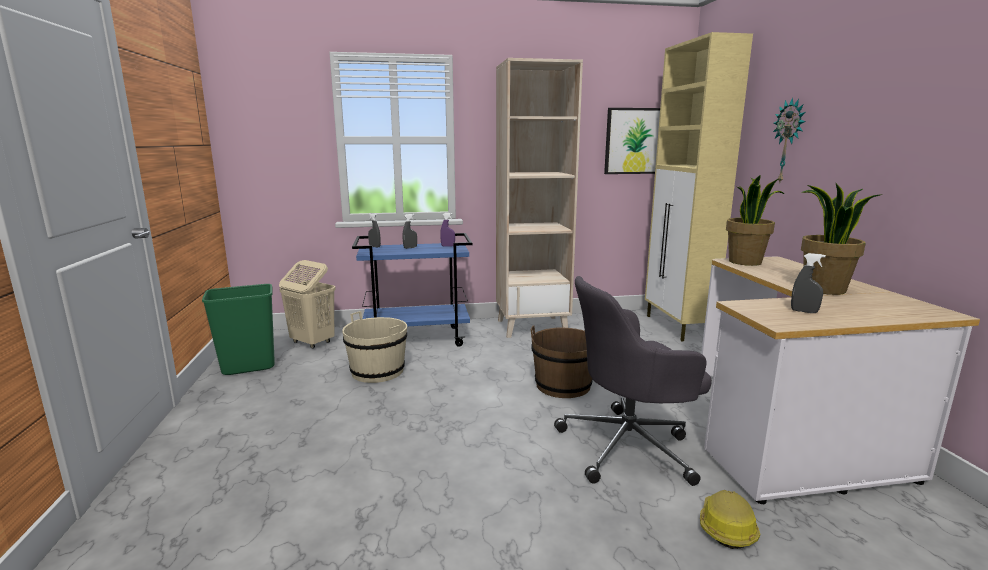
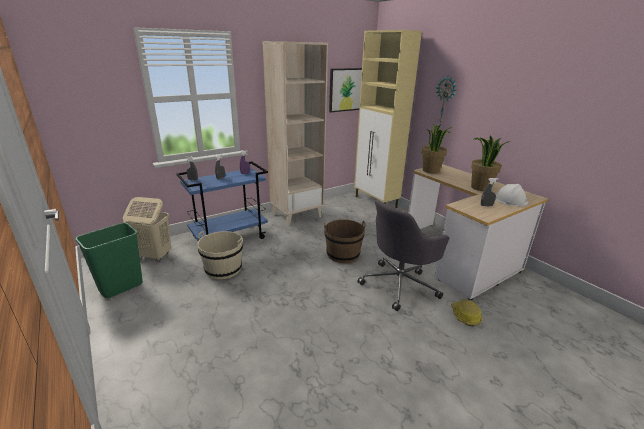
camera: 25 degrees left, 10 degrees up
(874, 311) = (510, 200): none -> white hard hat

